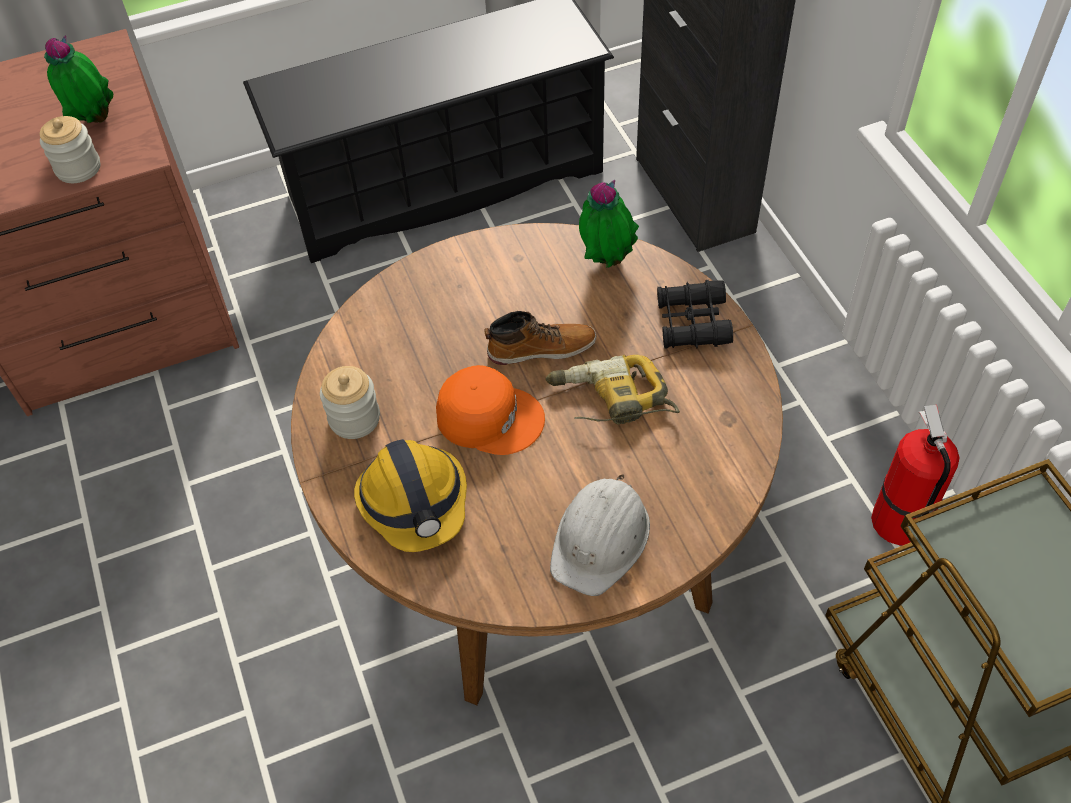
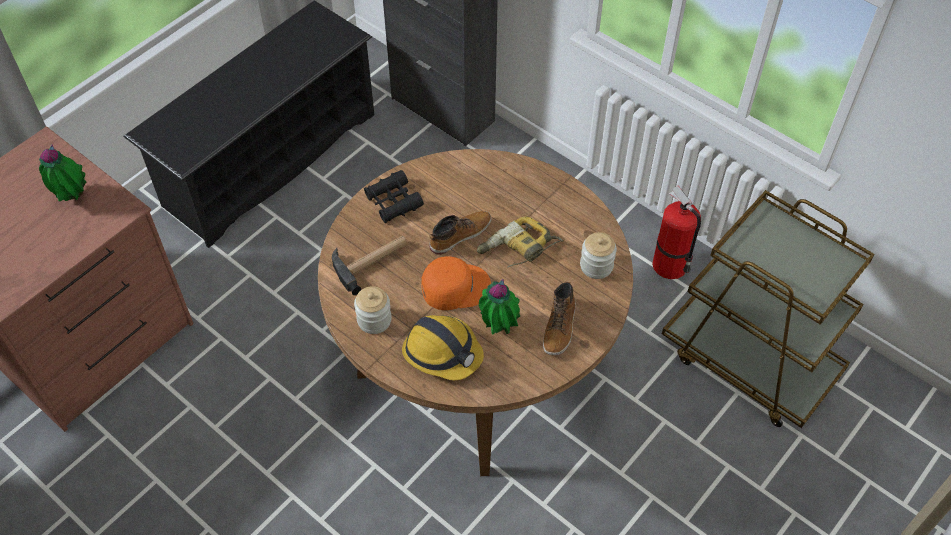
camera: 30 degrees left, 0 degrees up
(78, 168) = (85, 233): jar -> jar (596, 266)
(402, 337) = (371, 261): none -> hammer
(601, 538) = (560, 328): white hard hat -> boot
(605, 261) = (465, 169): potted plant -> potted plant (498, 327)
(692, 322) = (537, 187): black binoculars -> black binoculars (393, 202)

